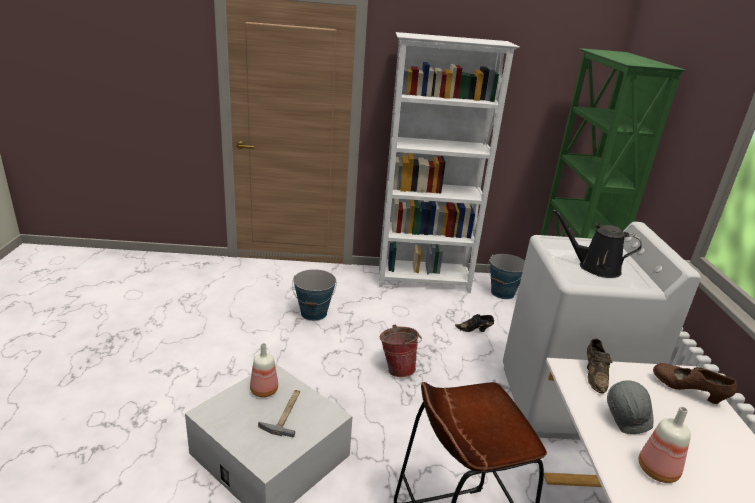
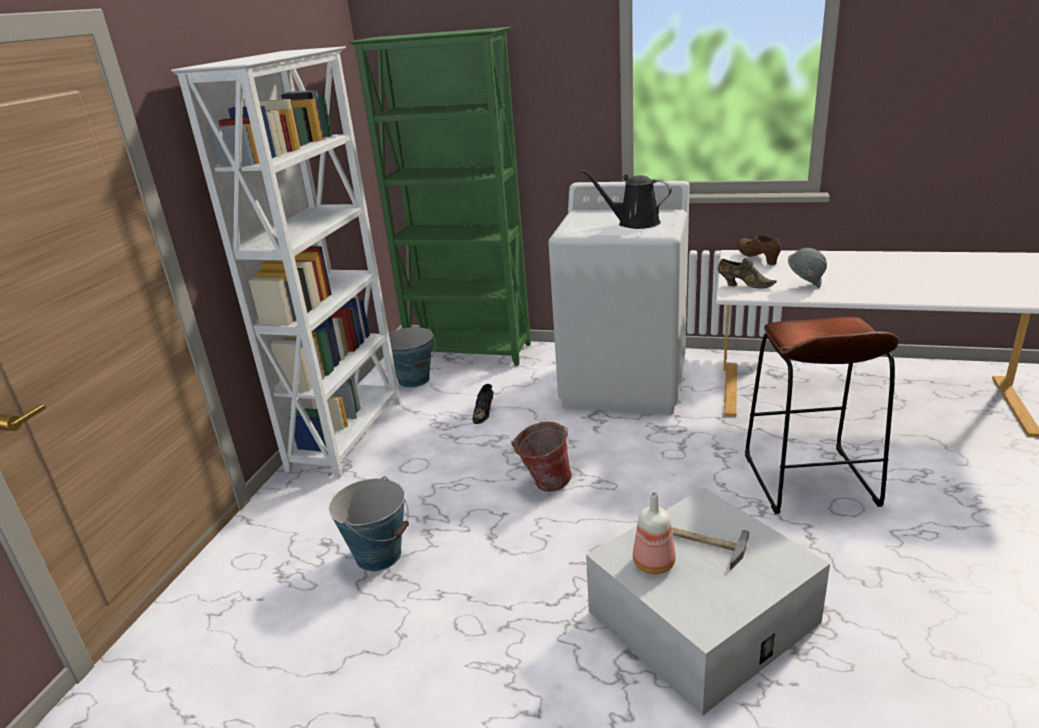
camera: 70 degrees left, 0 degrees up
(594, 267) = (634, 223): black watering can -> black watering can turned 75 degrees clockwise
(658, 471) = (860, 284): bottle -> none
(687, 391) = (758, 259): brown shoe -> brown shoe turned 105 degrees clockwise

